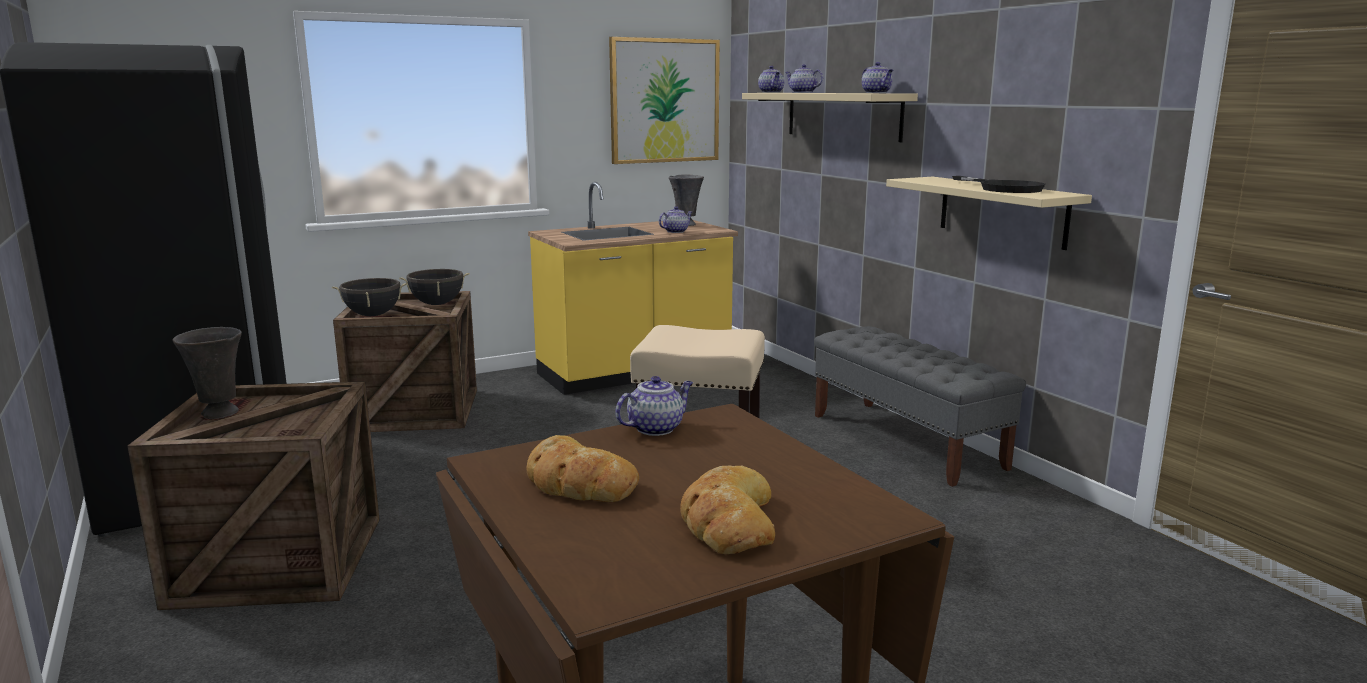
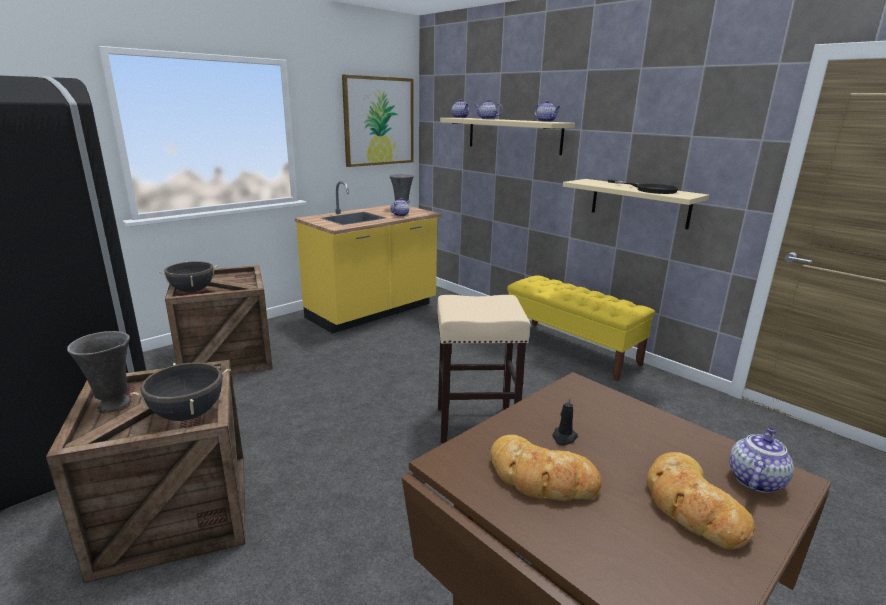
camera: 15 degrees left, 5 degrees up
(437, 304) = (238, 277): black cooking pot -> black cooking pot (188, 414)
(646, 455) = (564, 437): none -> black candle
(656, 428) = (544, 406): teapot -> teapot (755, 479)
(906, 441) = (571, 349): grey bench -> yellow bench

